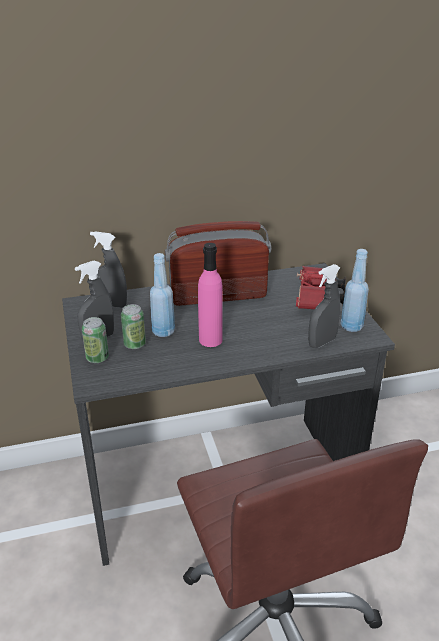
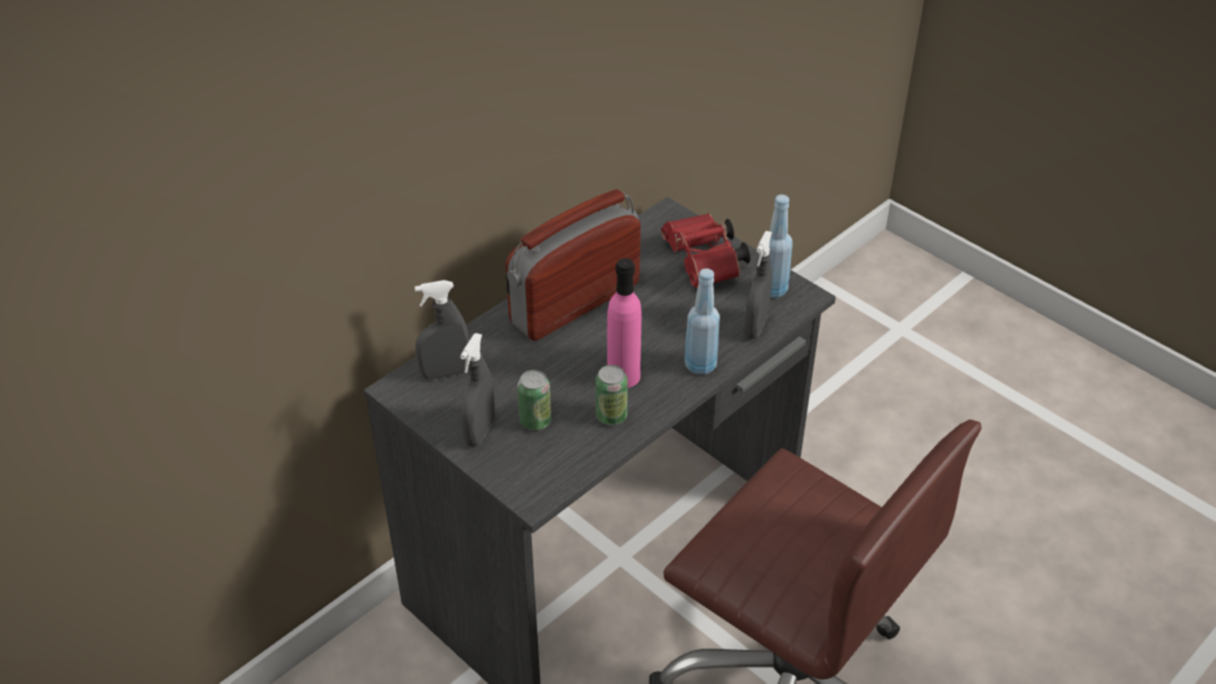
camera: 30 degrees left, 10 degrees up
(97, 358) = (507, 460): can -> can (611, 416)
(163, 331) = (554, 387): blue bottle -> blue bottle (700, 365)

